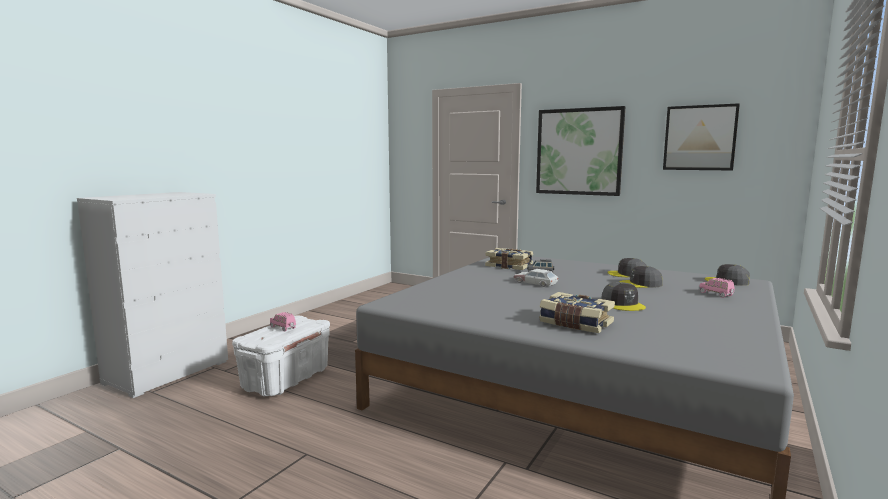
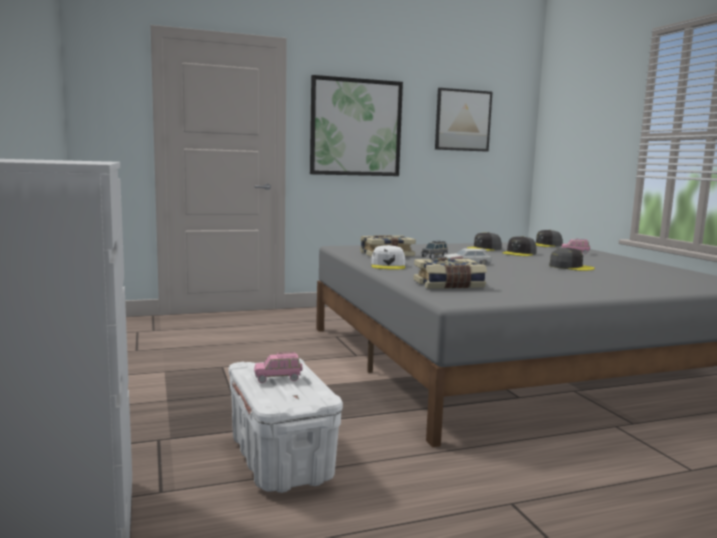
camera: 50 degrees left, 0 degrees up
(468, 274) = (388, 266): none -> white cap
(575, 324) = (609, 283): book -> book (449, 285)

